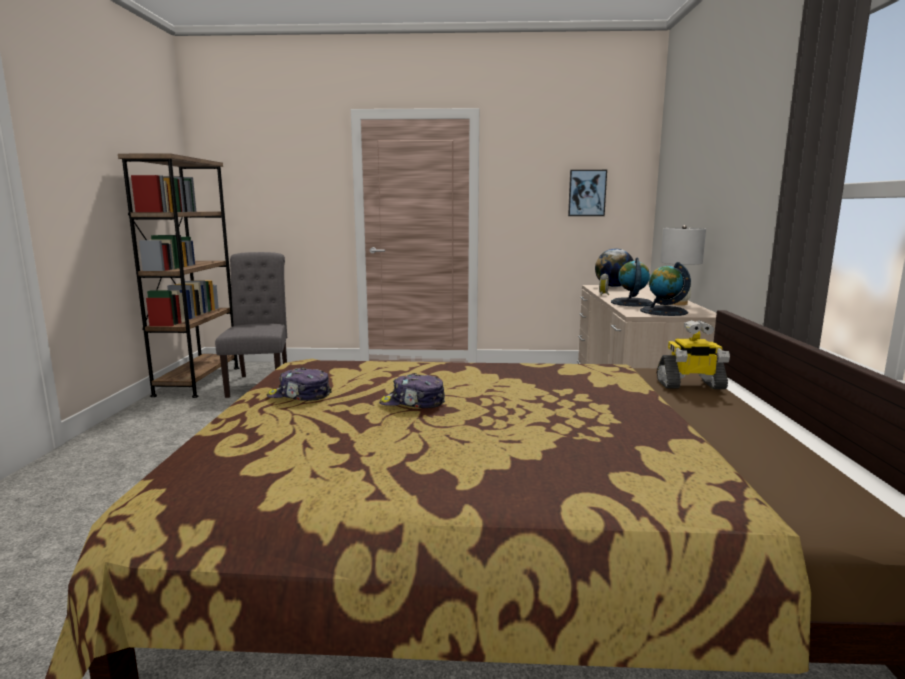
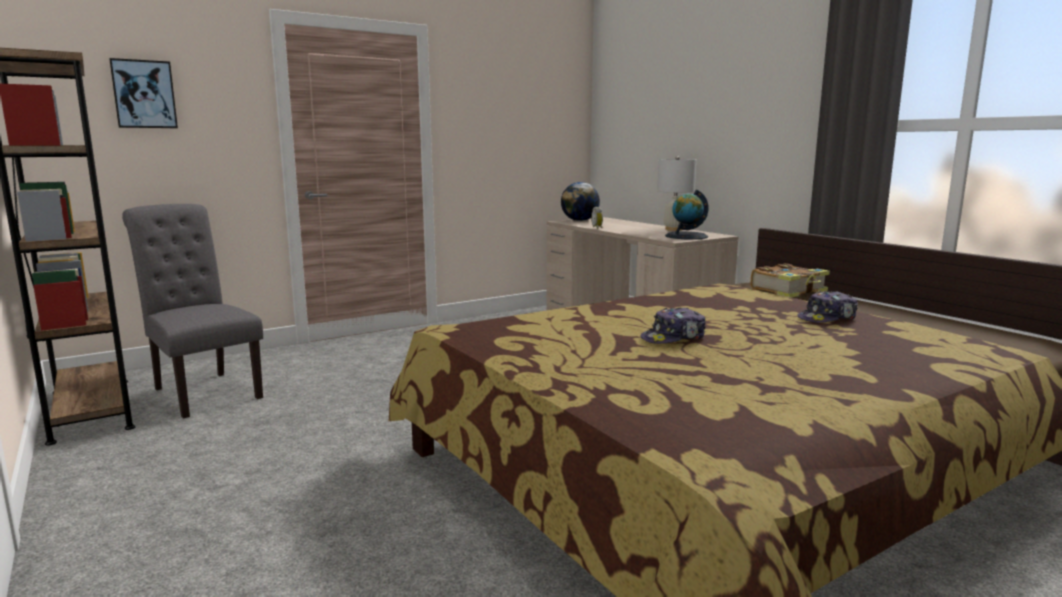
camera: 35 degrees left, 0 degrees up
(299, 396) = (561, 354): cap -> cap (827, 318)
(587, 193) = (535, 125): picture -> picture (144, 94)
(631, 303) = (641, 232): globe -> none
(690, 385) = (789, 291): toy robot -> book

